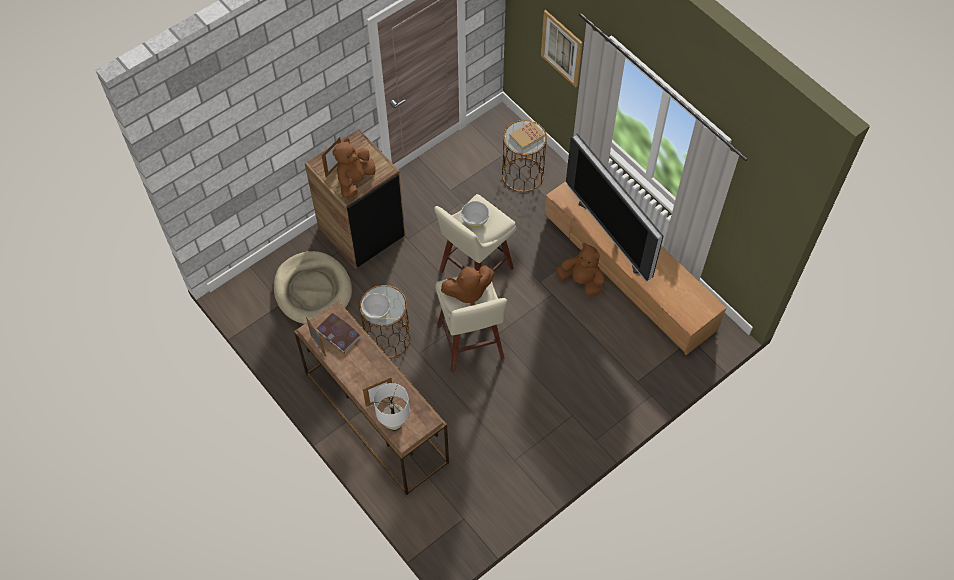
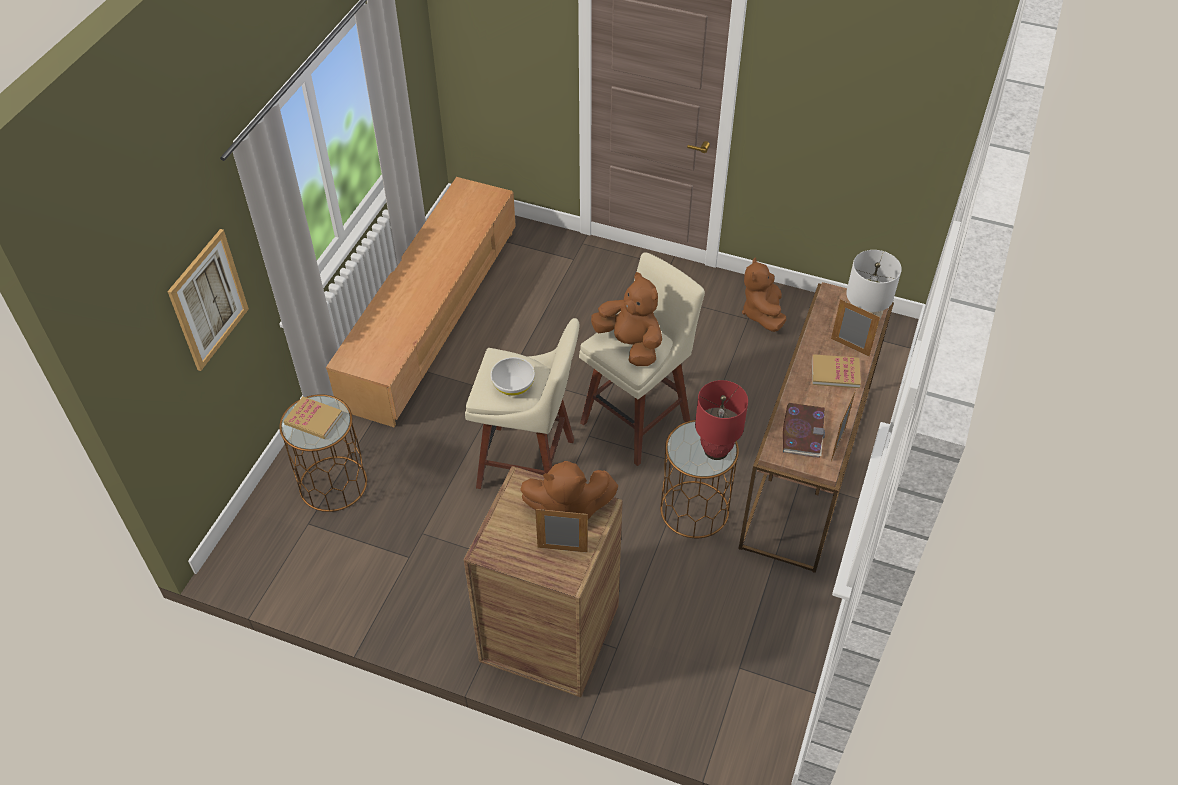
camera: 120 degrees left, 10 degrees down
(313, 290) = (689, 639): beige dog bed -> none
(367, 379) = (835, 372): none -> book
(376, 311) = (716, 450): white bowl -> red table lamp
(581, 281) = (473, 354): brown plush toy -> brown plush toy (762, 313)
(613, 234) = (414, 298): television -> none

